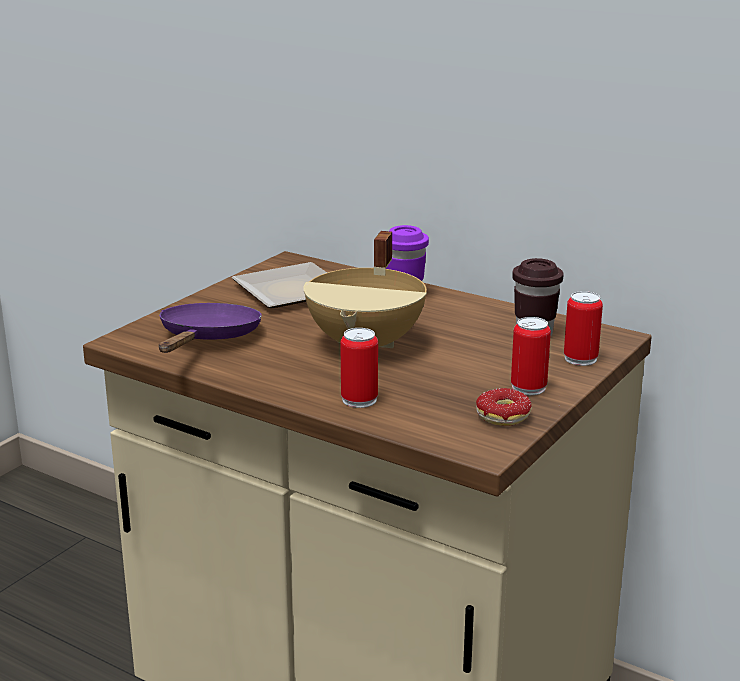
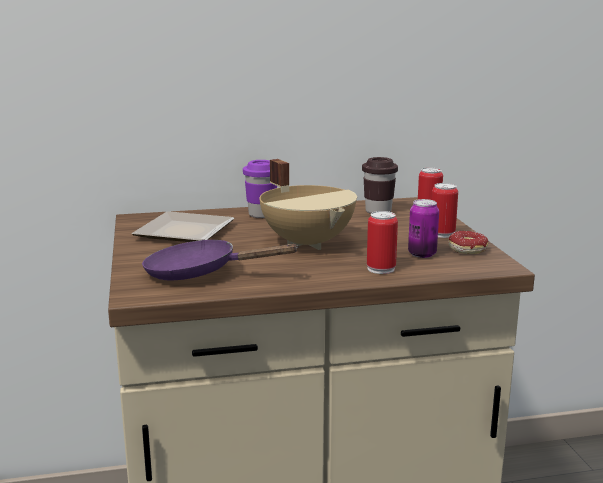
camera: 45 degrees left, 5 degrees down
(207, 339) = (200, 273): purple frying pan -> purple frying pan turned 45 degrees counterclockwise
(441, 401) = (422, 254): none -> can

